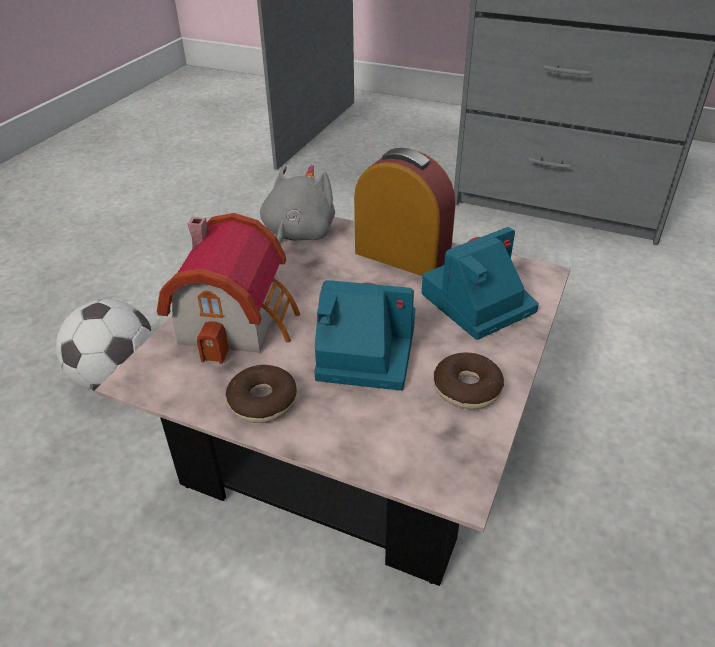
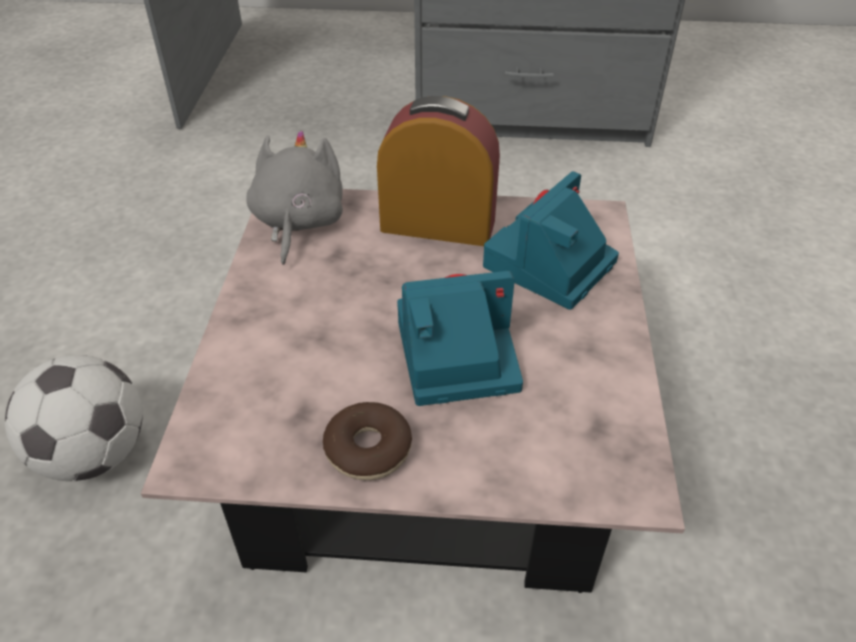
camera: 20 degrees left, 5 degrees up
(239, 320) = (284, 350): toy house -> none
(467, 388) = (589, 371): donut -> none

